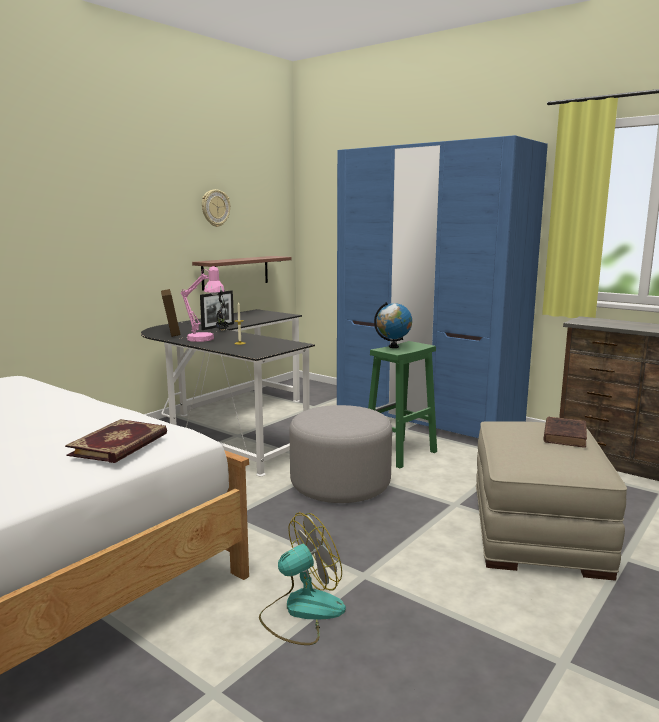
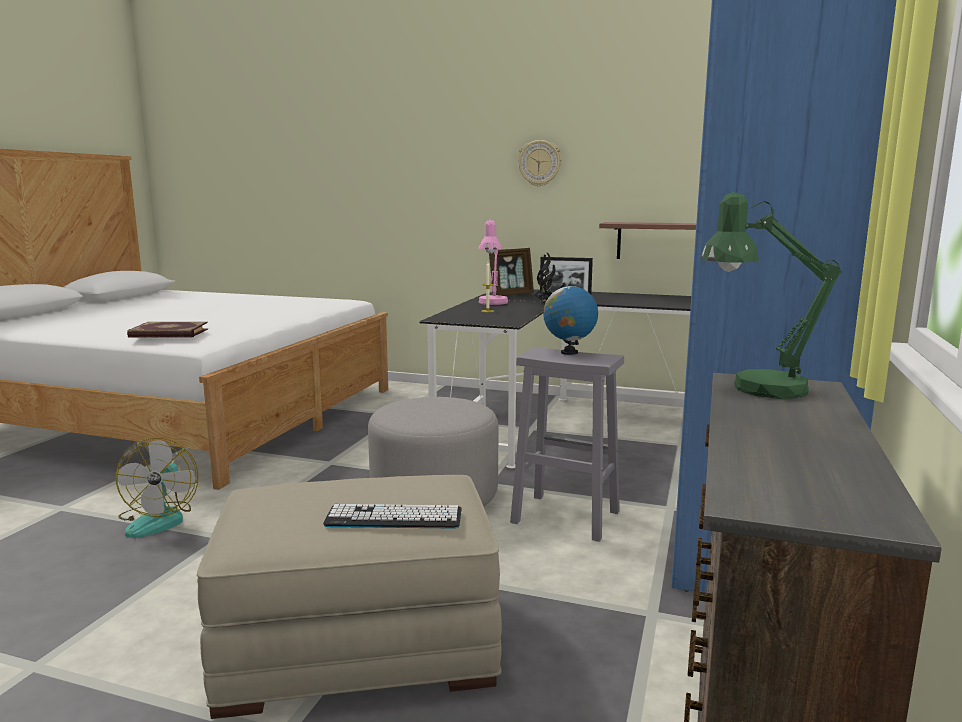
camera: 70 degrees right, 0 degrees up
(215, 208) = (650, 155): wall clock -> wall clock (539, 163)
(301, 611) = (160, 519): fan -> fan turned 45 degrees clockwise
(399, 454) = (563, 516): green stool -> grey stool
(564, 435) = (394, 518): brown book -> keyboard
(594, 322) = (755, 389): none -> green table lamp

